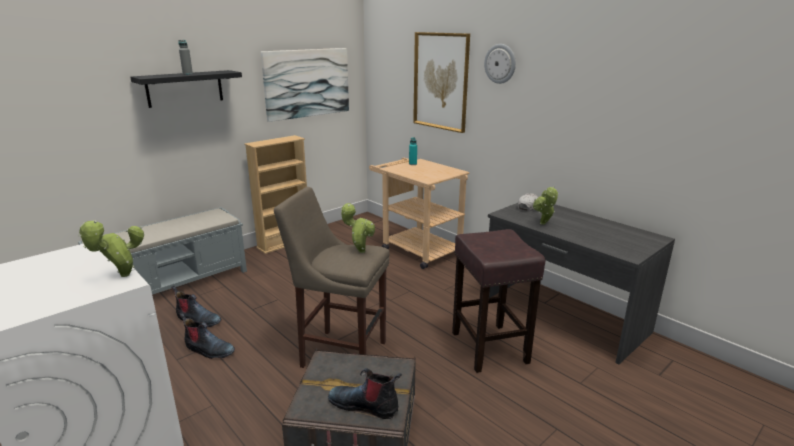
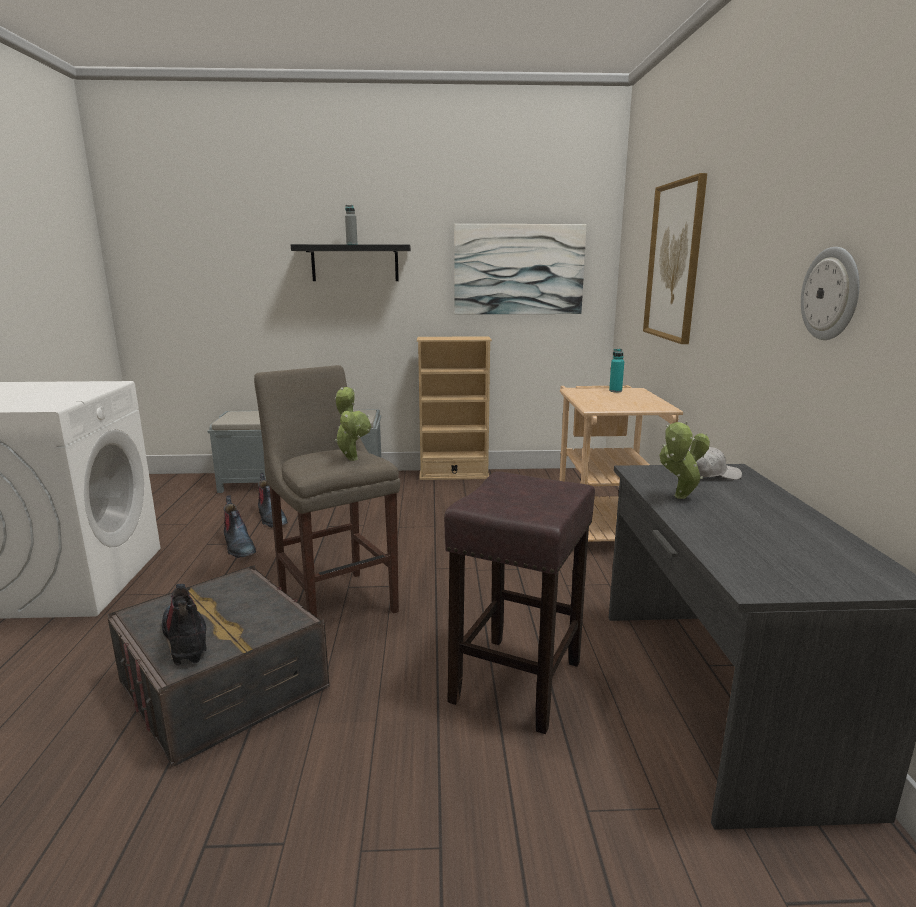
camera: 40 degrees right, 5 degrees down
(122, 276) = (61, 403): potted plant -> none
(500, 63) = (733, 217): wall clock -> wall clock (831, 294)

